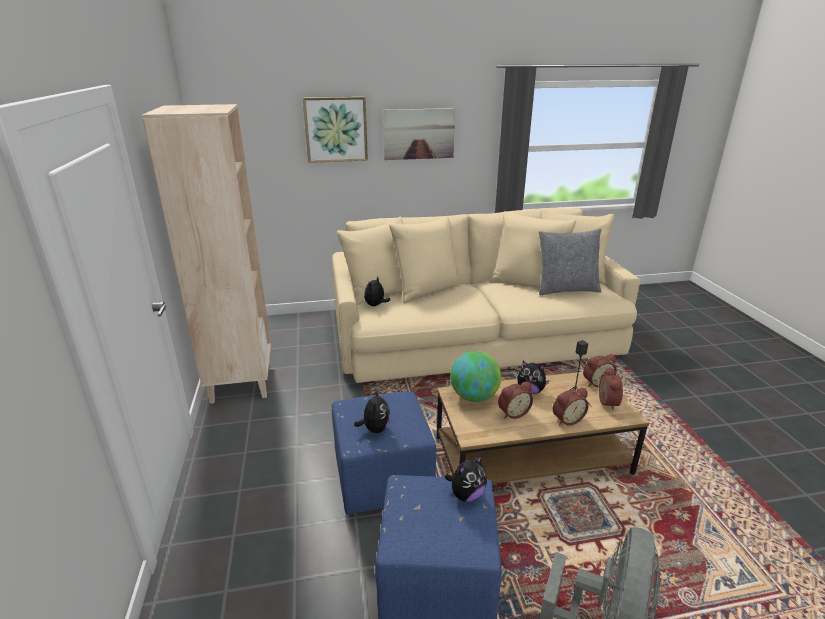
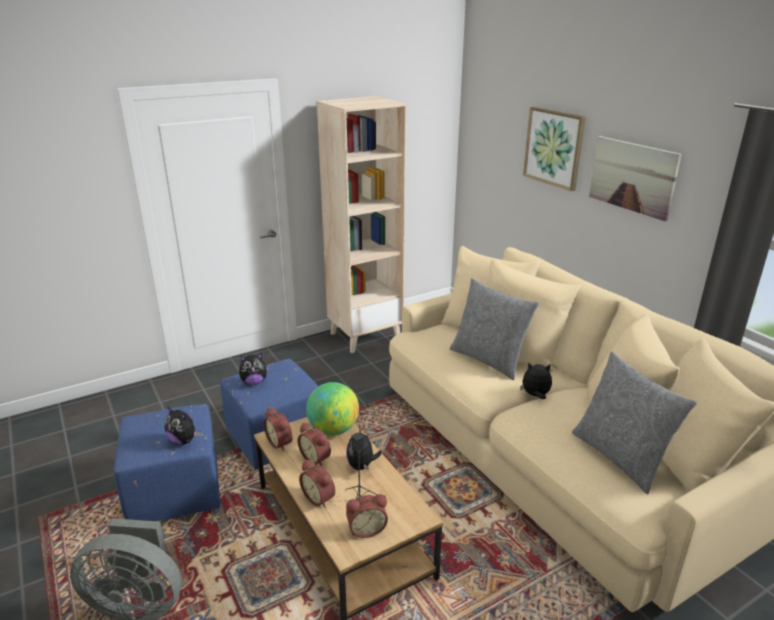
camera: 70 degrees right, 0 degrees up
(375, 305) = (443, 332): plush toy -> plush toy (535, 395)
(433, 298) = (489, 359): none -> grey pillow
(596, 382) = (408, 518): alarm clock -> alarm clock (281, 442)

